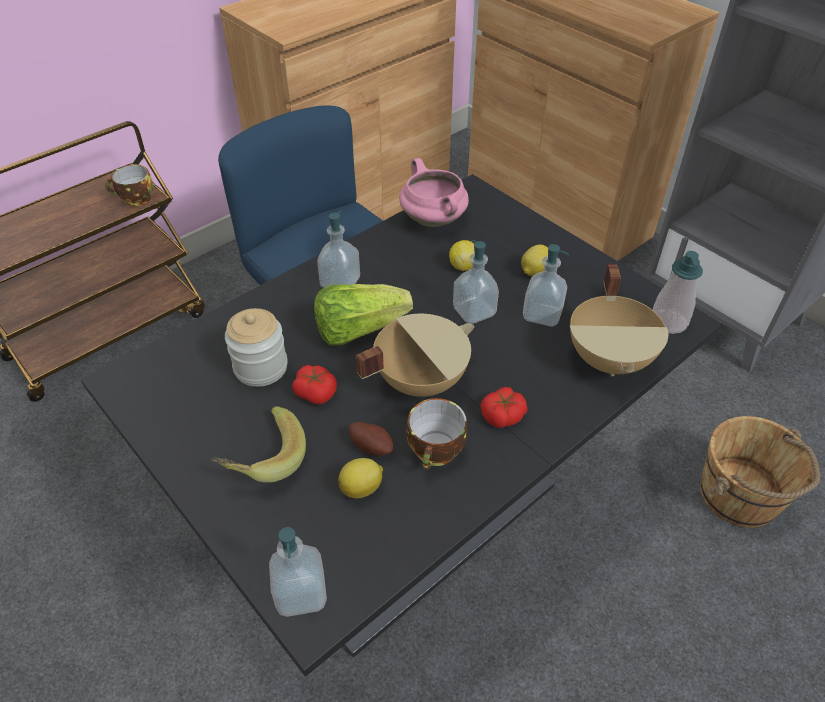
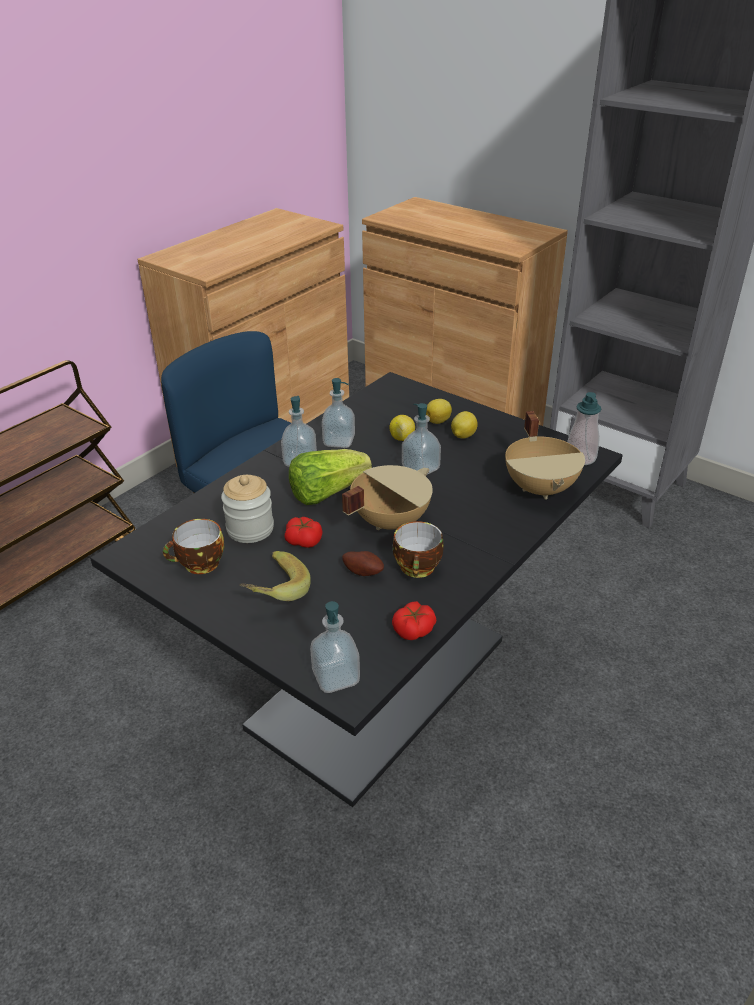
camera: 10 degrees left, 10 degrees down
(135, 199) = (76, 431): cup -> cup (199, 565)
(362, 488) = (364, 600): lemon -> lemon (438, 421)
(434, 220) = (367, 408): pink cooking pot -> none
(503, 415) = (465, 537): tomato -> tomato (414, 629)
(542, 314) = (477, 464): soap dispenser -> soap dispenser (339, 441)
(740, 496) = (664, 625): brown bucket -> none

